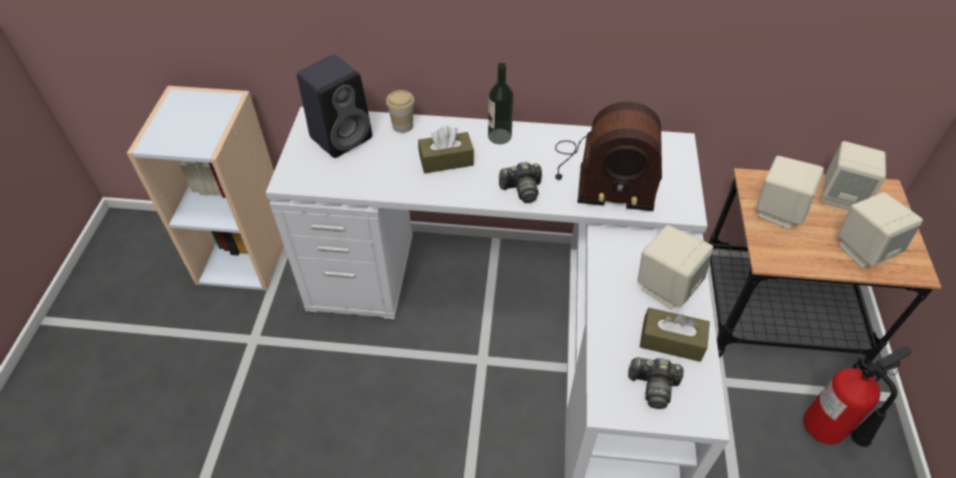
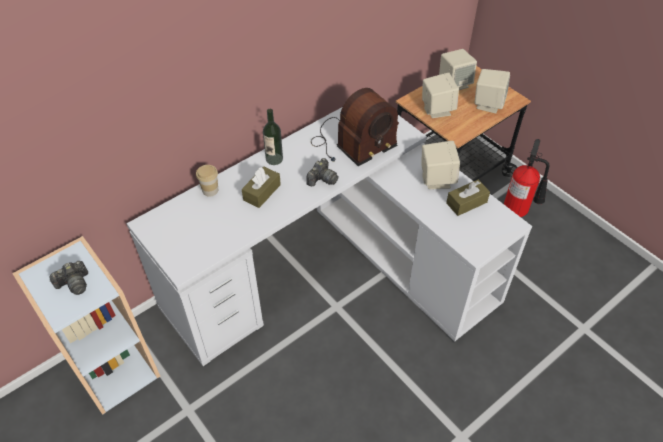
camera: 45 degrees left, 0 degrees up
(342, 136) = (181, 221): black speaker -> none
(653, 386) = (482, 228): camera -> camera (74, 283)

